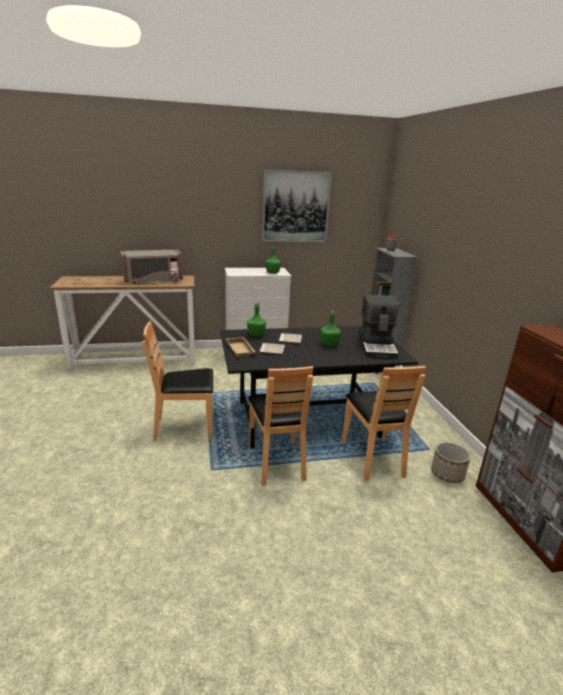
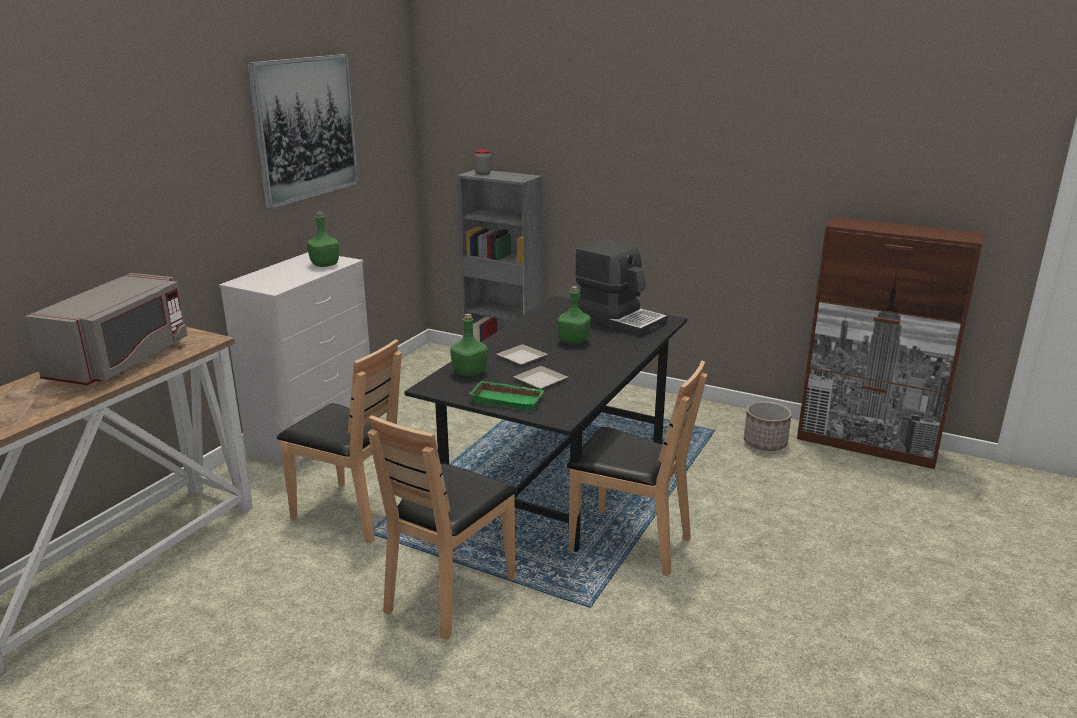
camera: 50 degrees left, 0 degrees up
(241, 349) = (508, 399): beige tray -> green tray
(373, 458) = (694, 472): brown chair -> brown chair (352, 512)

